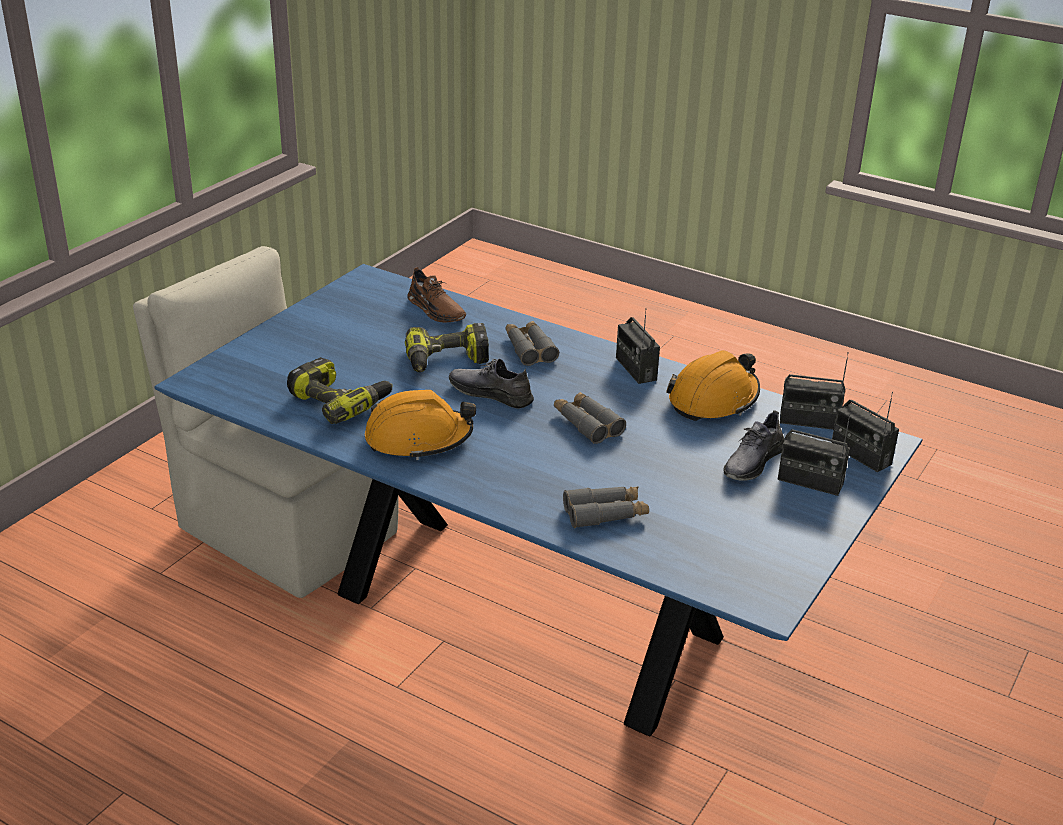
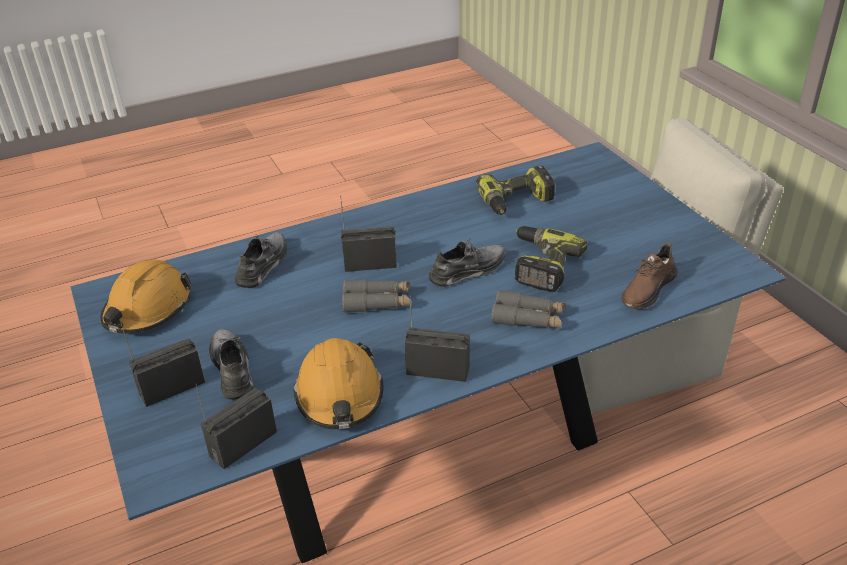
camera: 125 degrees right, 5 degrees up
(418, 439) = (434, 219): orange hard hat -> orange hard hat (147, 310)
(436, 310) = (647, 289): brown shoe -> brown shoe turned 45 degrees counterclockwise
(605, 513) = (263, 265): grey binoculars -> grey shoe
(860, 455) = (162, 446): radio -> radio (370, 264)

